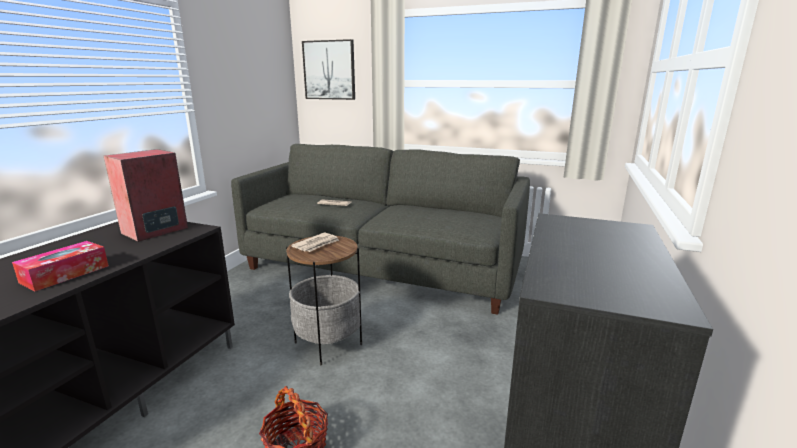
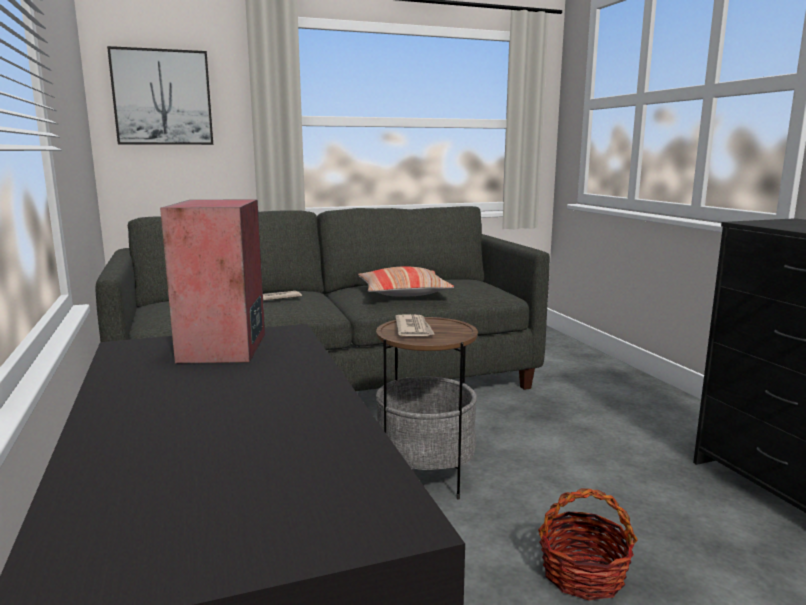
camera: 40 degrees left, 5 degrees down
(65, 274) = (293, 415): tissue box -> none
(411, 216) = (403, 293): none -> pillow

